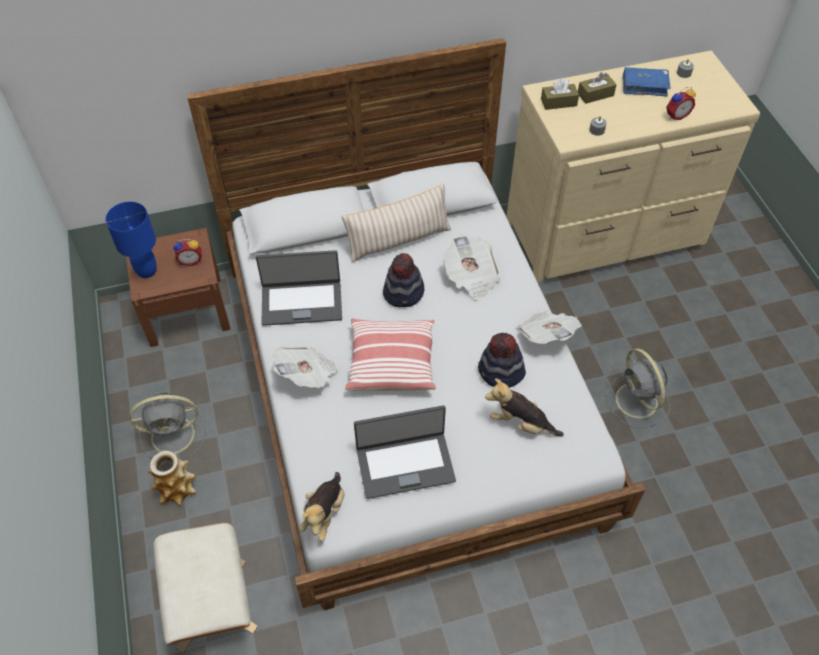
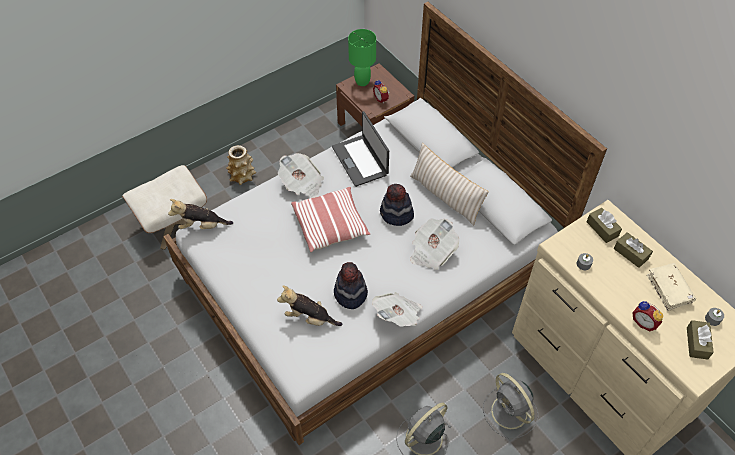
camera: 70 degrees right, 0 degrees up
(146, 271) = (362, 81): blue table lamp -> green table lamp
(175, 435) = (278, 160): grey fan -> grey fan (510, 413)
(405, 464) = (250, 257): laptop -> none
(520, 423) = (309, 318): plush toy -> plush toy turned 75 degrees counterclockwise
(644, 86) = (669, 289): blue book -> beige book
(706, 92) = (697, 343): none -> brown tissue box

